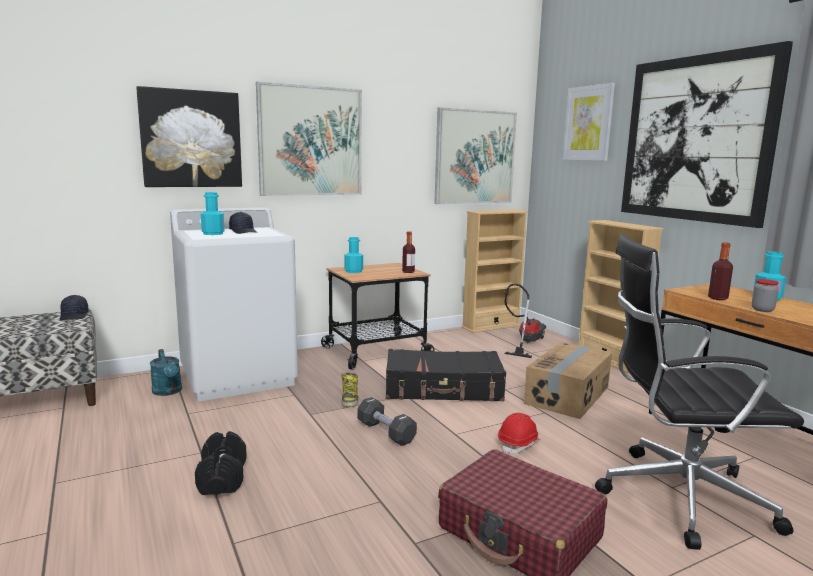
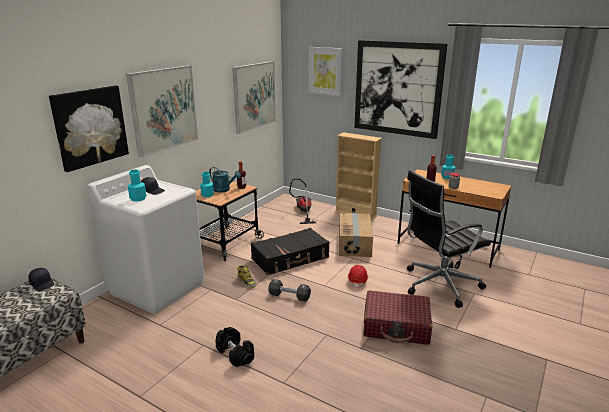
camera: 30 degrees left, 10 degrees up
(168, 392) = (124, 314): turquoise watering can -> turquoise watering can (224, 190)
(491, 326) = (273, 204): beige bookcase -> none

